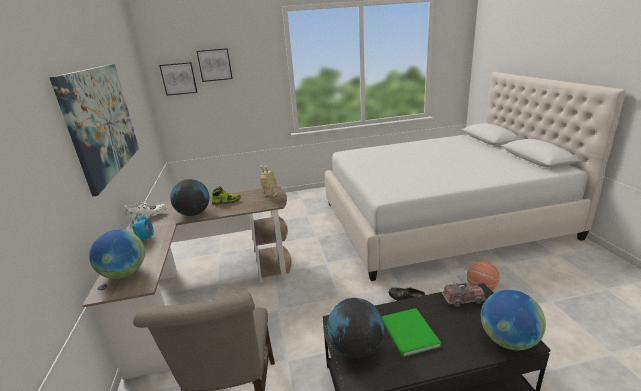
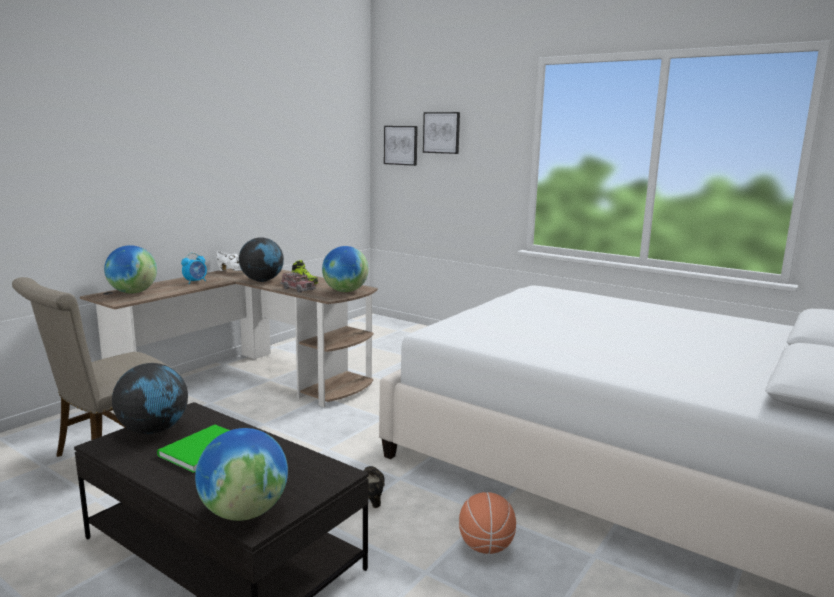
camera: 45 degrees right, 10 degrees down
(102, 121) = (226, 159): picture -> none
(269, 196) = (345, 291): toy robot -> globe
(462, 299) = (308, 466): toy truck -> toy truck (298, 289)

